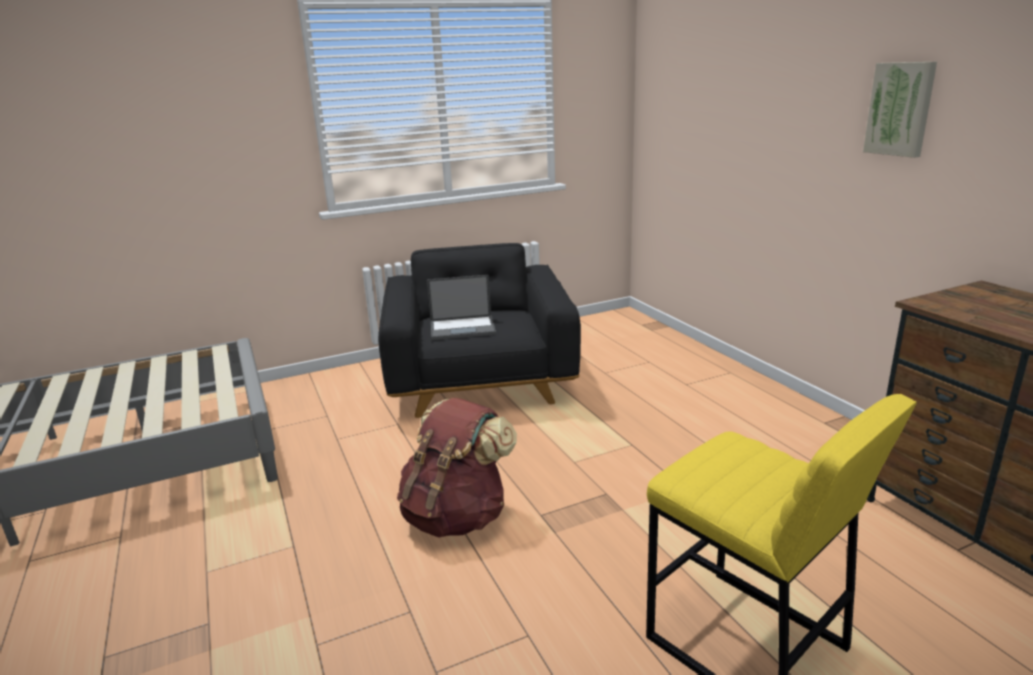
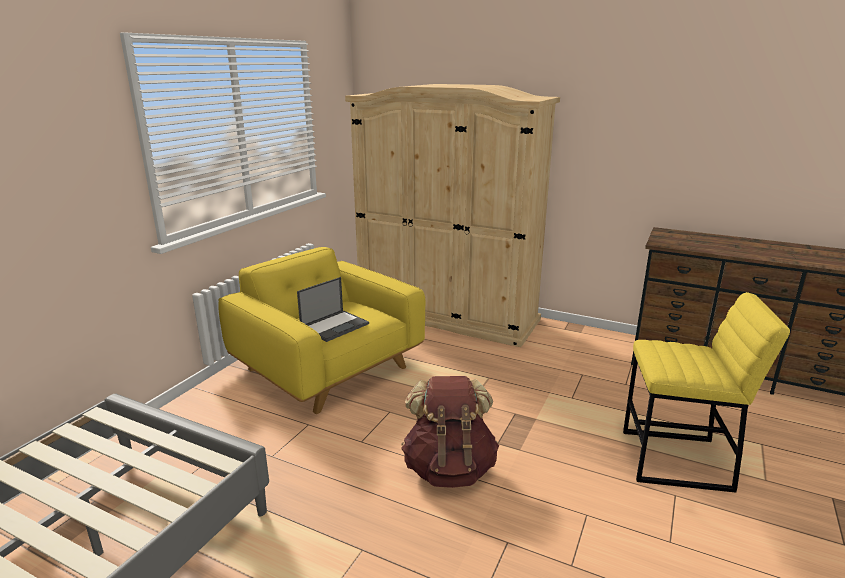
camera: 40 degrees left, 0 degrees up
(480, 381) = (328, 369): black armchair -> yellow armchair
(679, 363) = (447, 315): none -> beige wardrobe
(900, 109) = (594, 132): picture -> none

